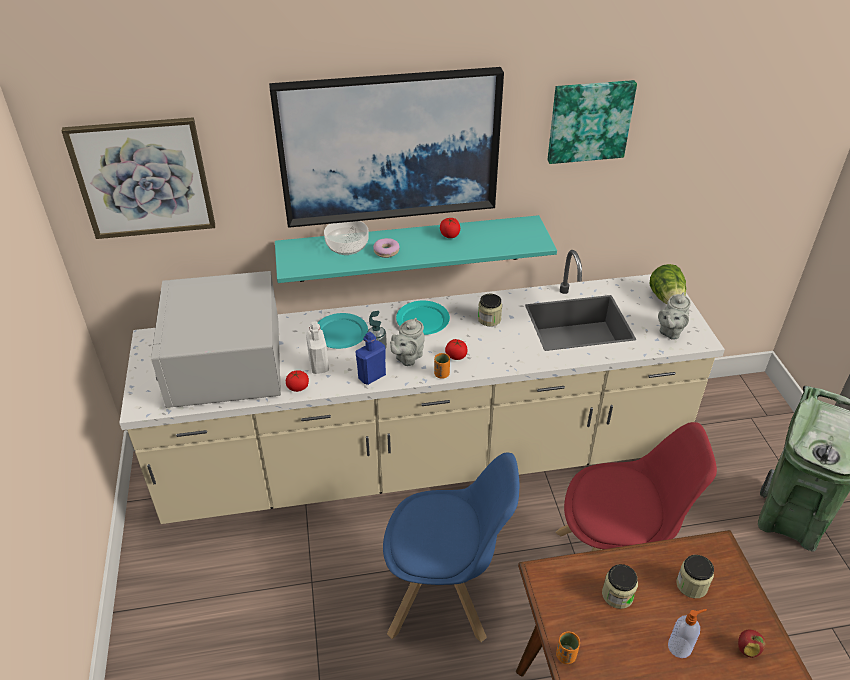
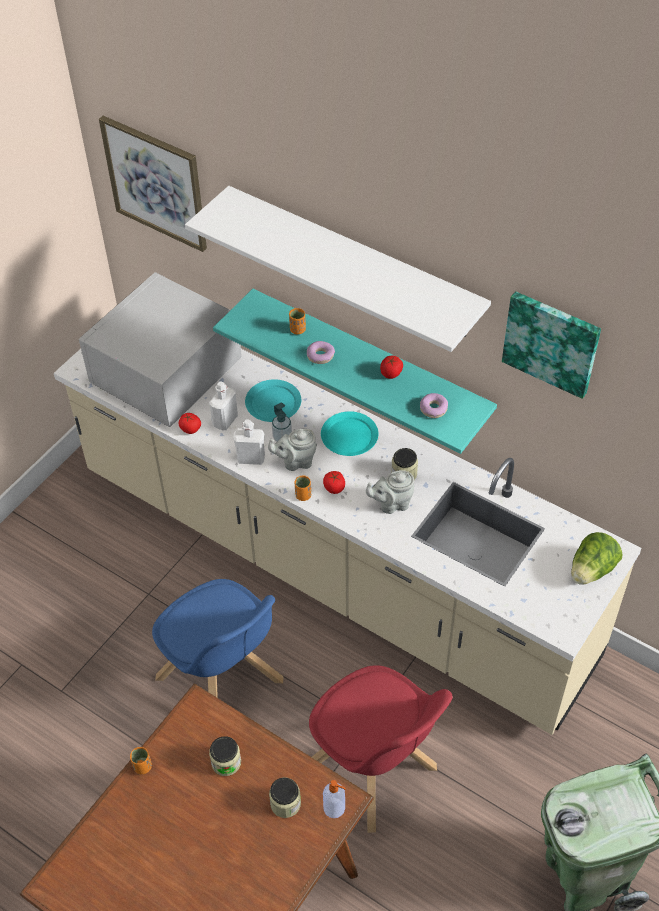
camera: 45 degrees right, 10 degrees up
(347, 246) = (297, 330): bowl -> orange cup
(372, 376) = (251, 458): blue bottle -> white bottle
(389, 147) = (353, 263): picture -> white shelf
(506, 238) = (433, 408): none -> donut
(670, 332) = (546, 602): grey teapot -> grey teapot (391, 504)
(680, 647) = (220, 831): soap dispenser -> soap dispenser (335, 808)
(747, 650) = (261, 876): apple -> none

